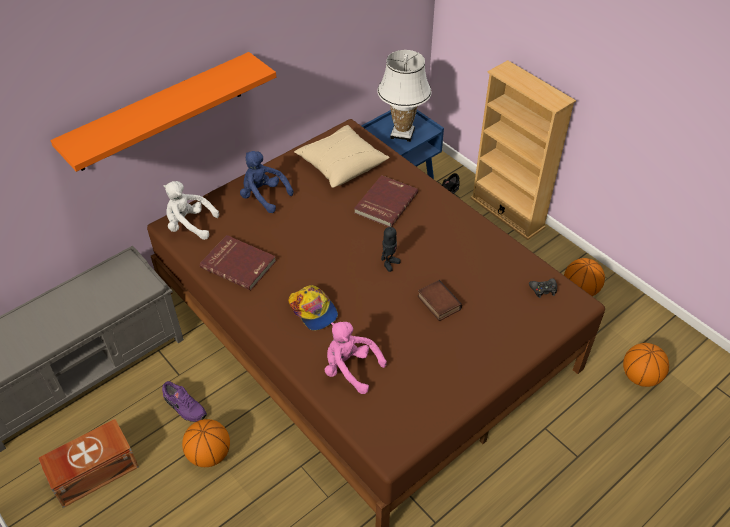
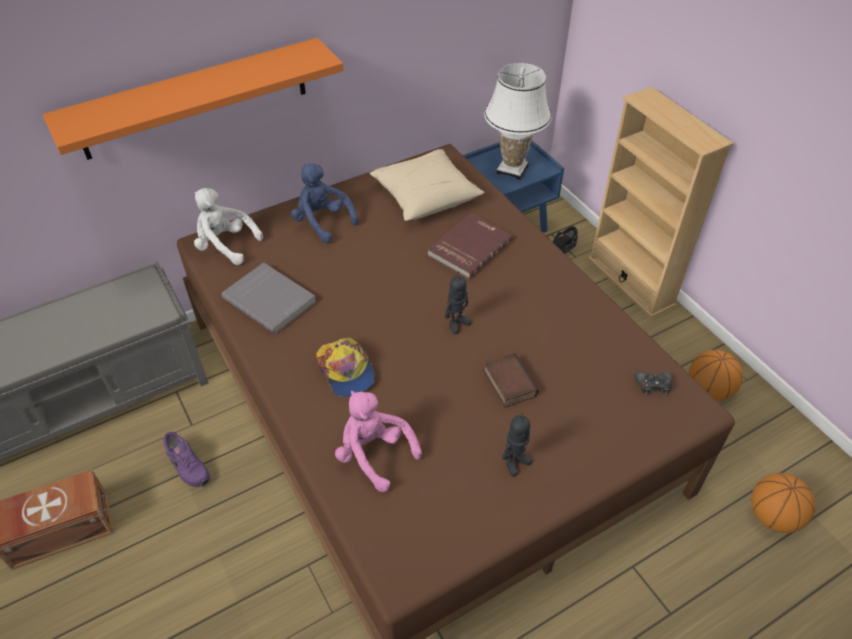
camera: 10 degrees right, 0 degrees up
(209, 454) = (201, 531): basketball -> none
(239, 263) = (271, 299): red book -> grey book
(455, 359) = (515, 462): none -> toy robot

